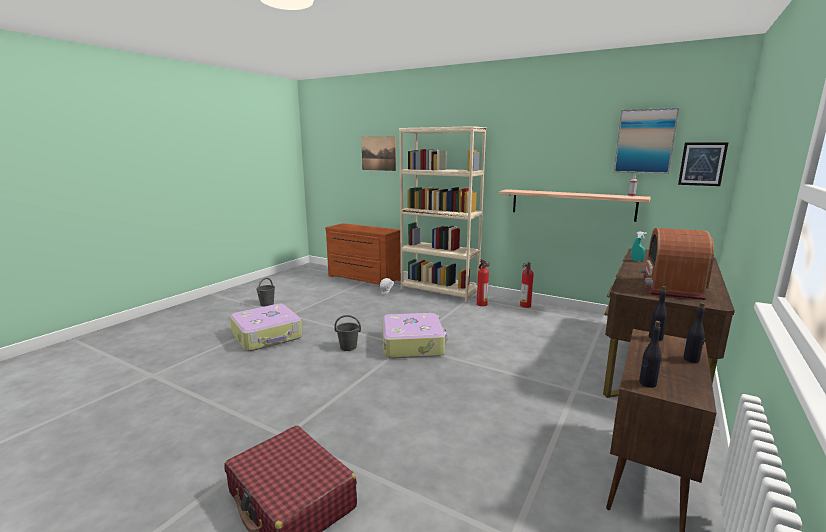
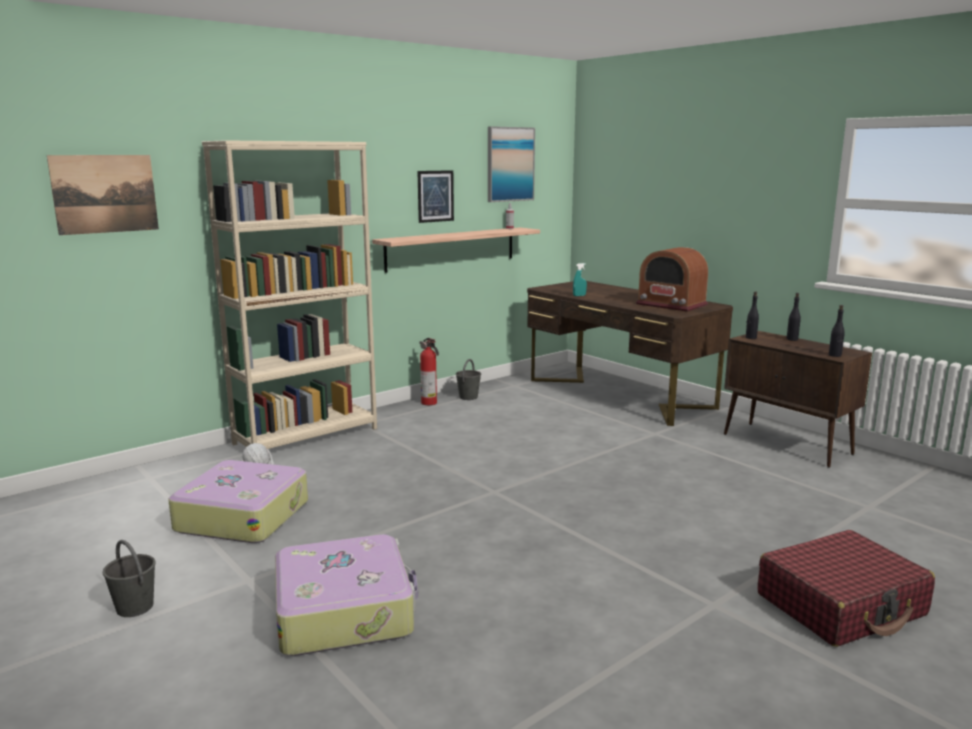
camera: 70 degrees left, 0 degrees up
(348, 347) = (467, 533): grey bucket -> grey bucket (468, 397)
(363, 278) = (132, 483): brown dresser -> none
(413, 344) = (494, 486): suitcase -> suitcase (243, 516)
(481, 304) = (394, 422): fire extinguisher -> none
(702, 164) = (552, 187): picture -> picture (435, 196)

